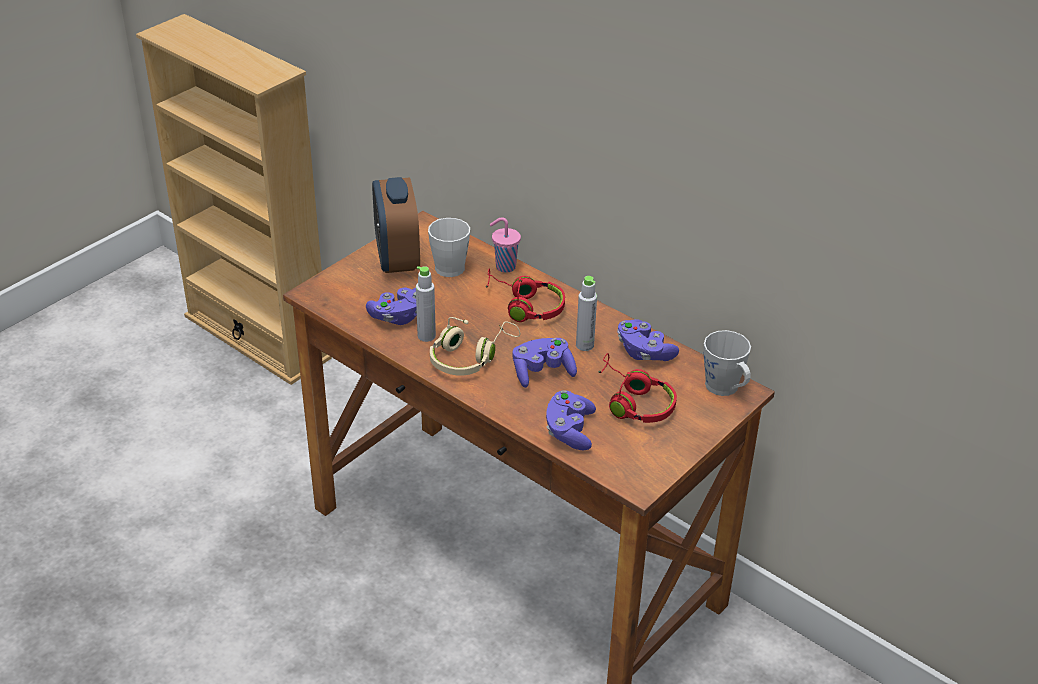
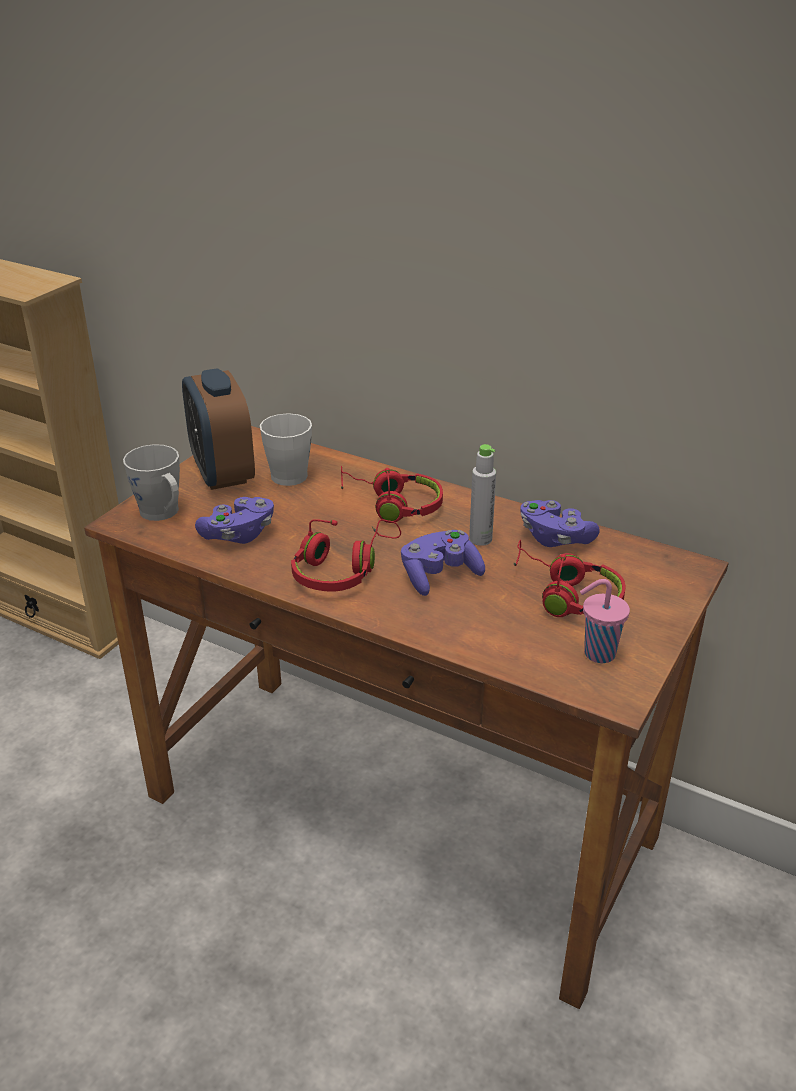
camera: 10 degrees left, 5 degrees down
(426, 336) = (280, 552): grey bottle -> none
(470, 356) = (342, 569): beige headphones -> red headphones
(504, 267) = (354, 468): pink cup -> pink cup (597, 653)
(569, 431) = (500, 641): purple game controller -> none
(725, 389) = (670, 566): grey mug -> grey mug (163, 513)

